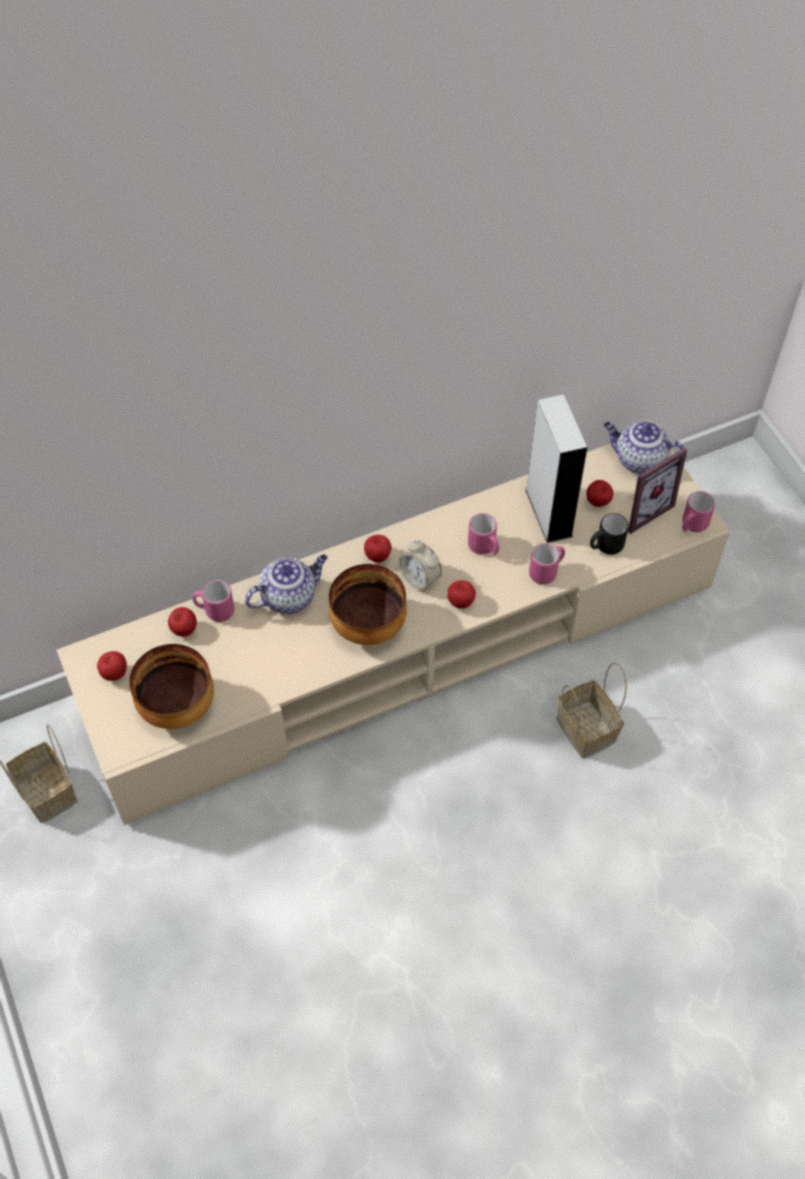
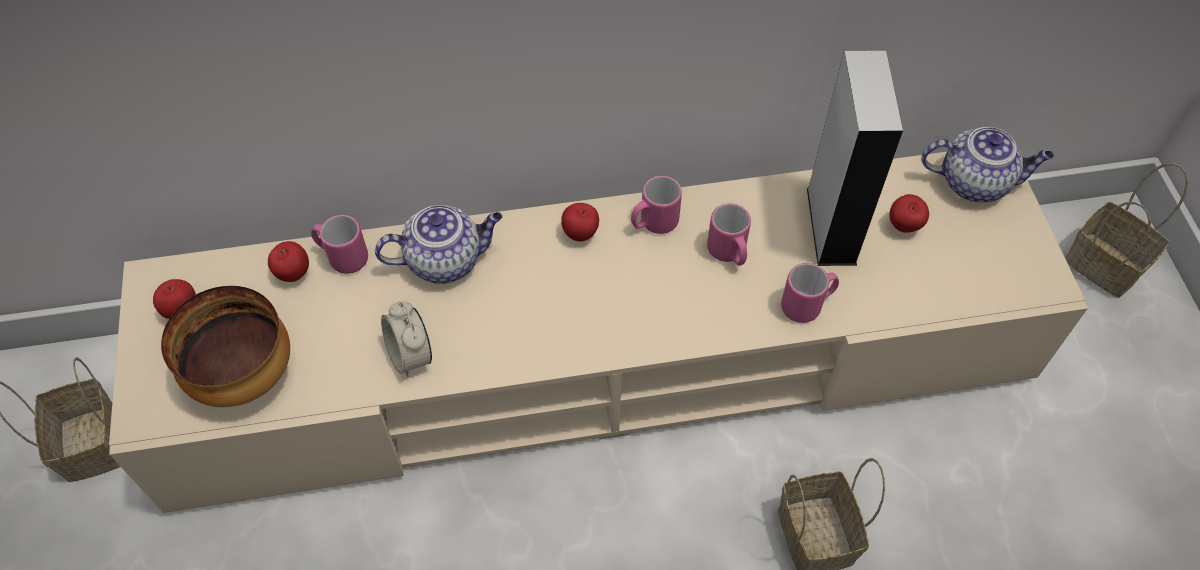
camera: 15 degrees right, 0 degrees up
(367, 625) = (536, 323): bowl -> none
(420, 578) = (628, 274): alarm clock -> alarm clock (411, 355)
(461, 602) = (674, 321): apple -> none
(605, 546) = (900, 289): black mug -> none
(639, 460) = (975, 182): teapot -> teapot turned 150 degrees clockwise
(641, 508) = (964, 248): picture frame -> none
(692, 525) = (1033, 287): pink mug -> pink mug (653, 223)
(743, 496) = (1107, 265): none -> basket

